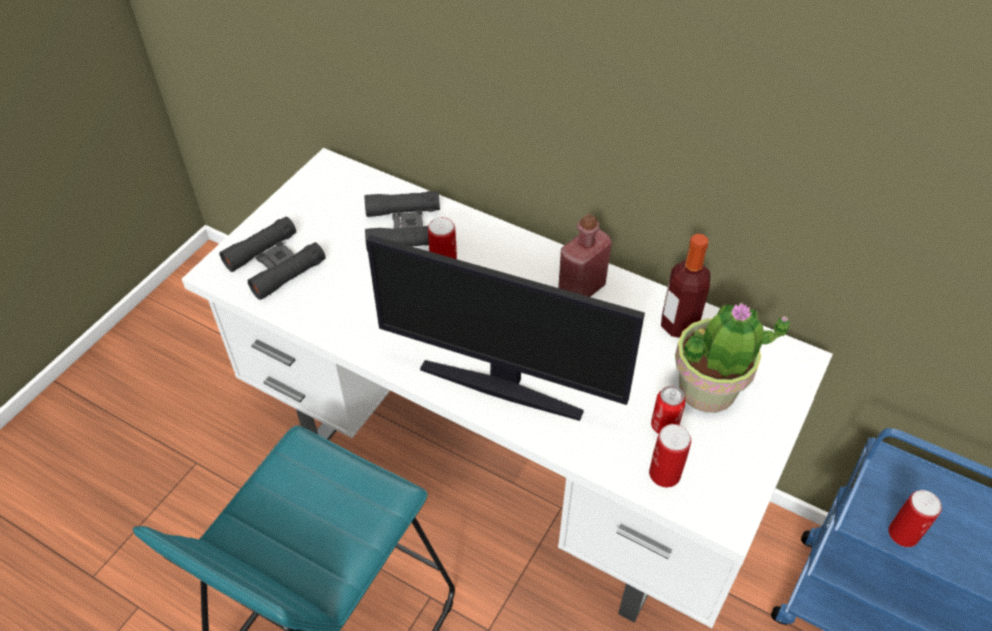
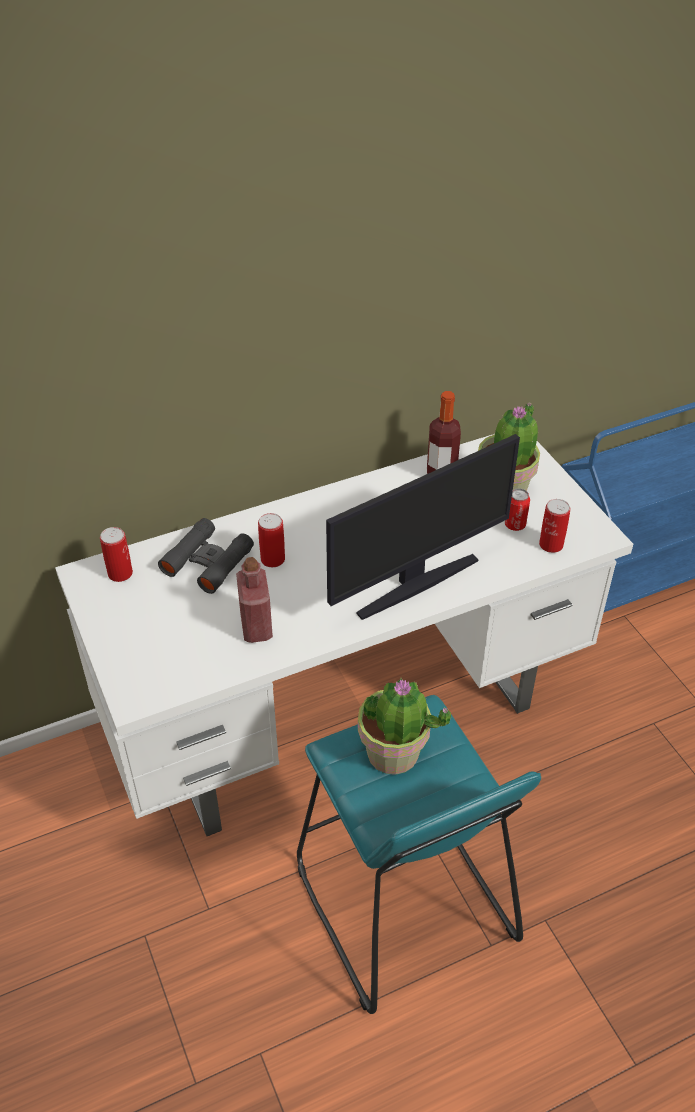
camera: 55 degrees left, 5 degrees down
(275, 264) = (165, 657): black binoculars -> none
(322, 495) = (393, 753): none -> potted plant
(581, 289) = (366, 501): red bottle -> red bottle (256, 627)
(903, 534) = (635, 493): can -> can (120, 573)

